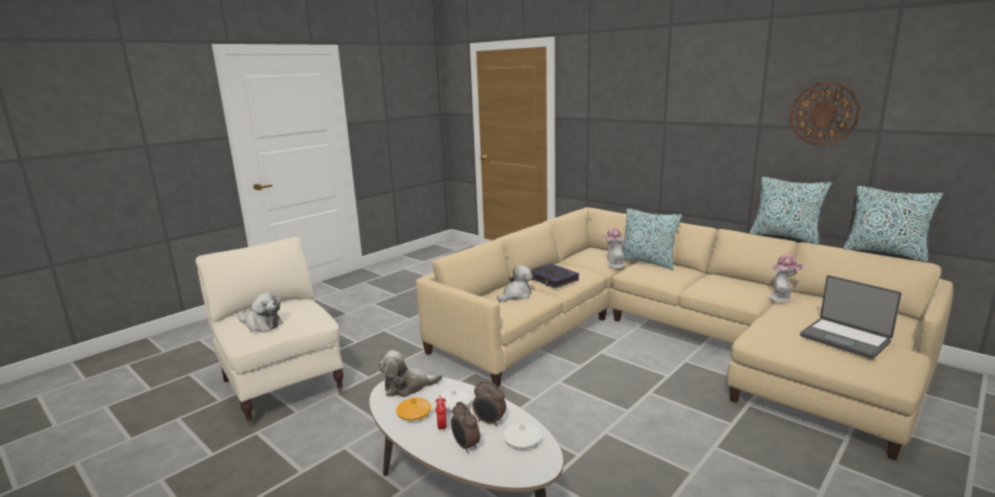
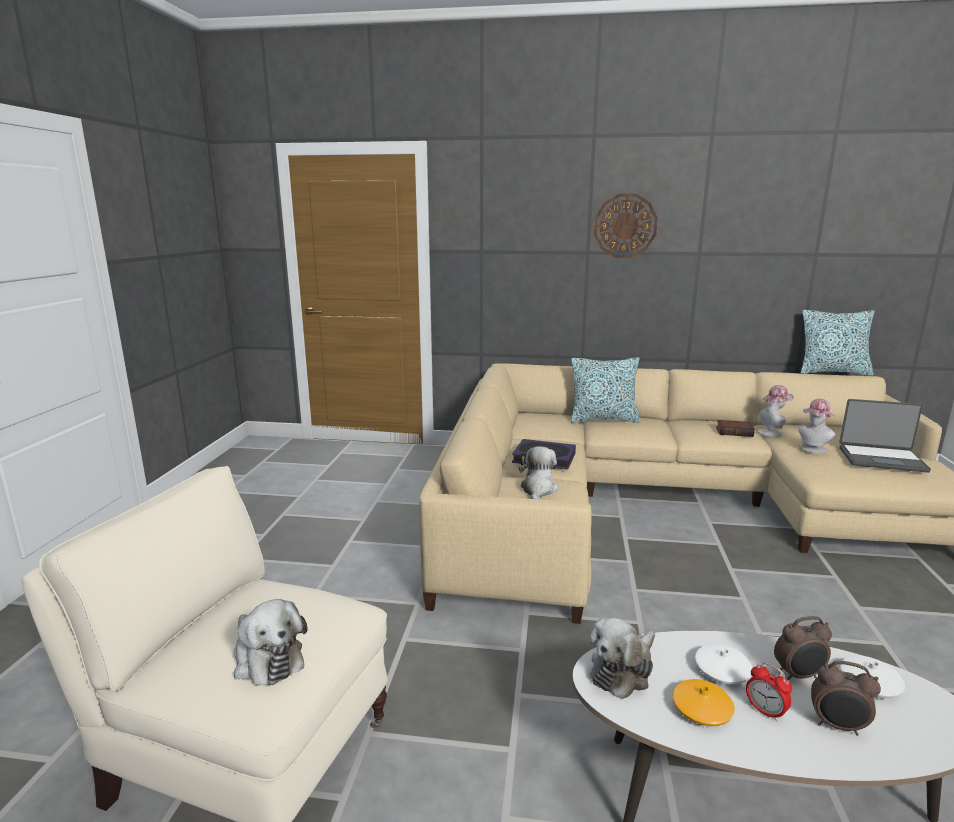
camera: 35 degrees left, 0 degrees up
(262, 325) = (267, 658): plush toy -> plush toy turned 60 degrees clockwise
(613, 265) = (576, 429): hat -> hat (812, 450)
(743, 290) = (734, 431): none -> book
(785, 237) = (738, 369): pillow -> none
(823, 114) = (766, 238): wall clock -> wall clock (625, 226)

